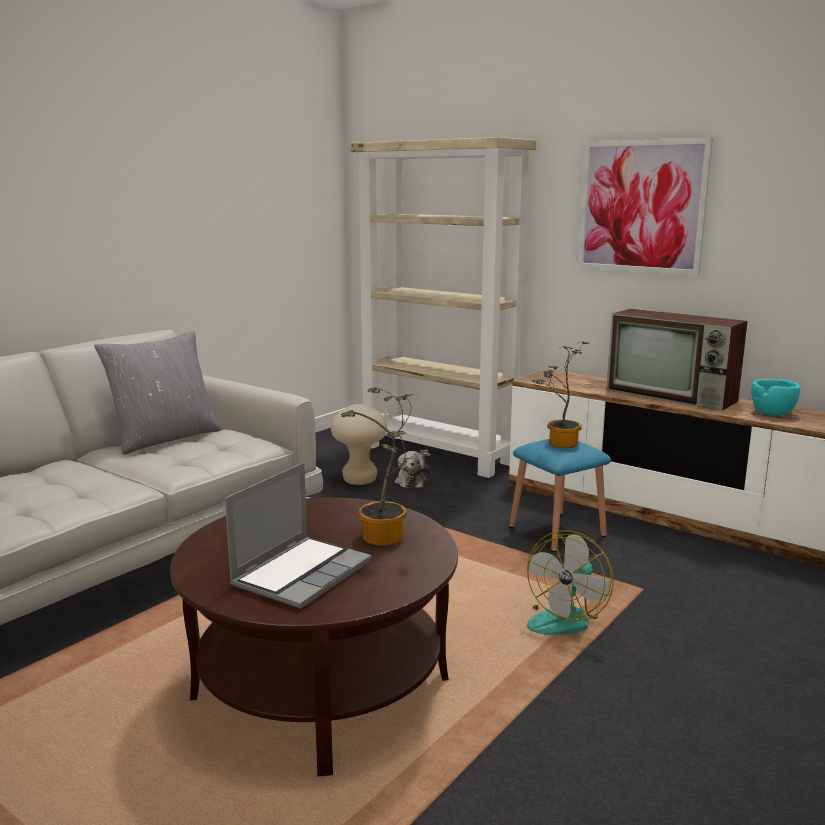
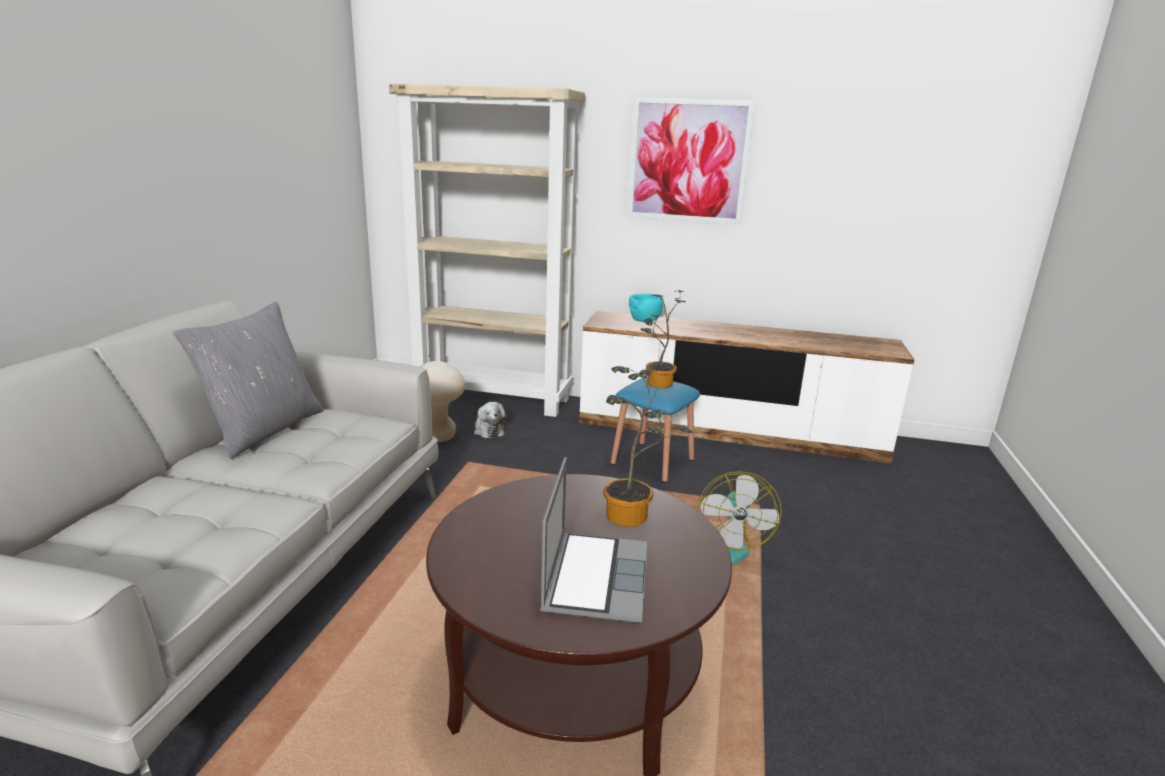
camera: 25 degrees left, 5 degrees up
(673, 395) = (726, 330): television -> none
(772, 412) = (813, 339): turquoise bowl -> turquoise bowl (645, 320)

